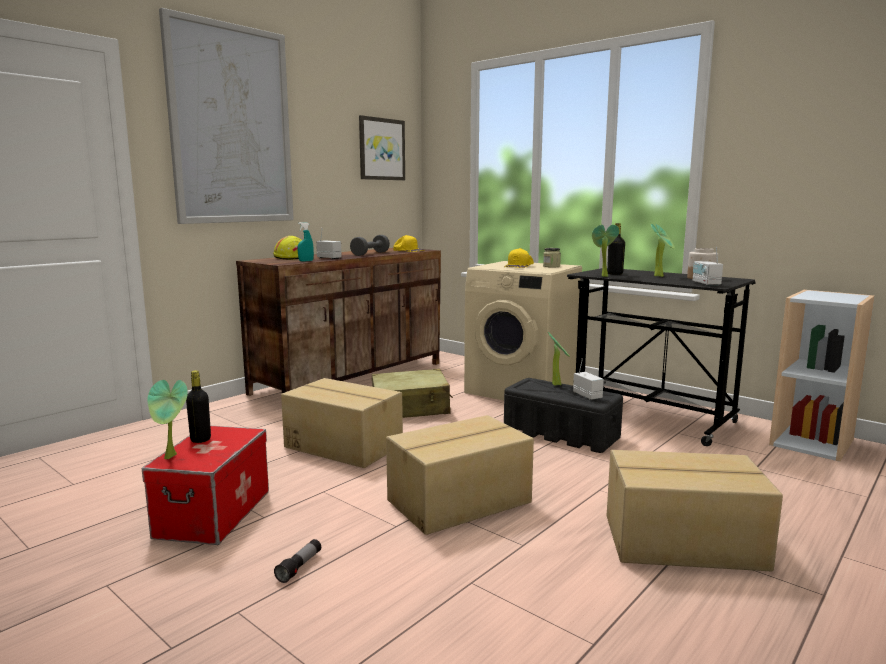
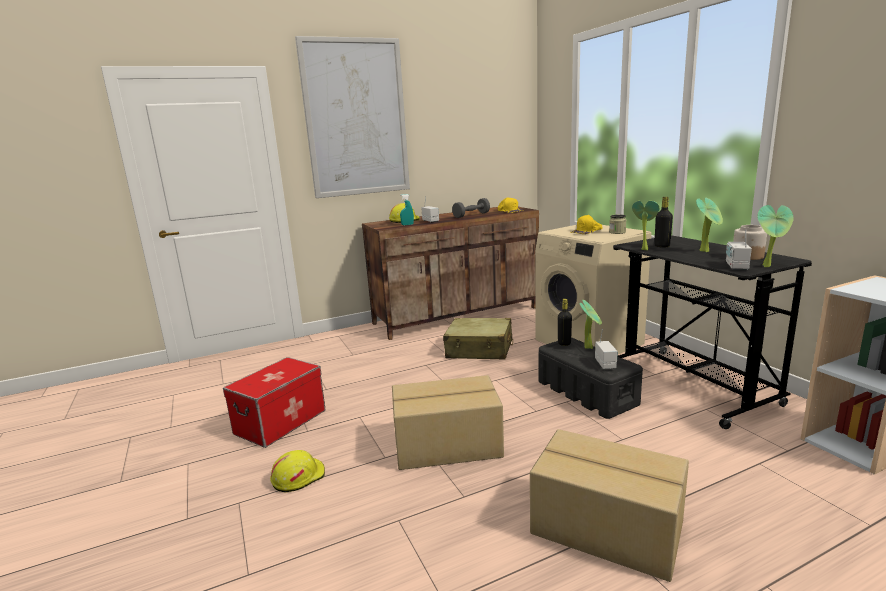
camera: 25 degrees right, 5 degrees up
(171, 457) = (245, 382): potted plant -> potted plant (769, 266)
(200, 439) = (273, 369): black bottle -> black bottle (564, 343)
(299, 567) = (298, 477): flashlight -> yellow hard hat
(344, 445) = (404, 378): cardboard box -> none
(381, 149) = (494, 121): picture -> none

